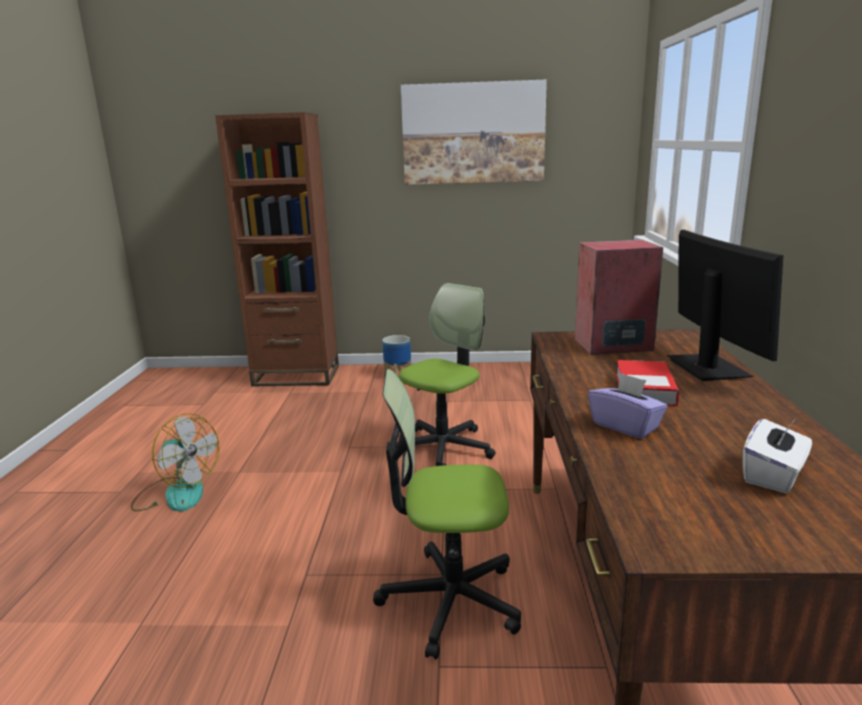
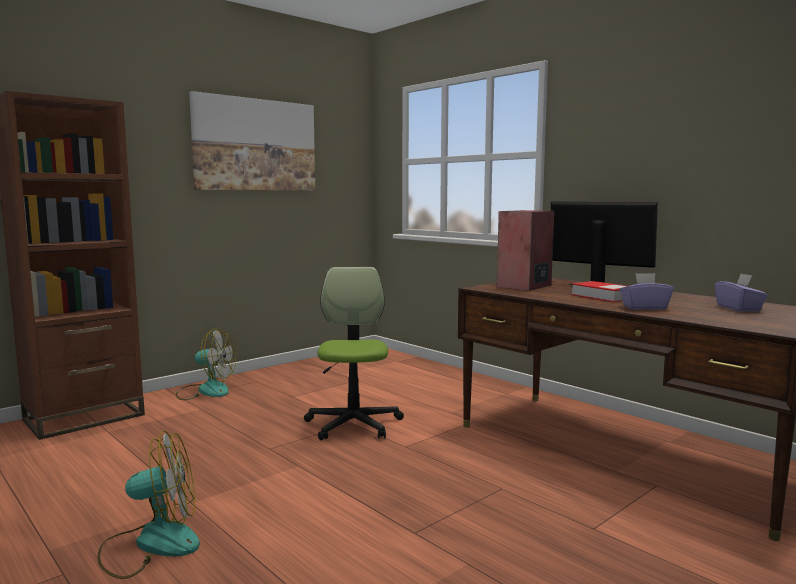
camera: 45 degrees left, 10 degrees down
(398, 374) = (206, 390): planter -> fan
(450, 600) = (533, 497): office chair -> none
(773, 476) = (739, 308): white tissue box -> purple tissue box

